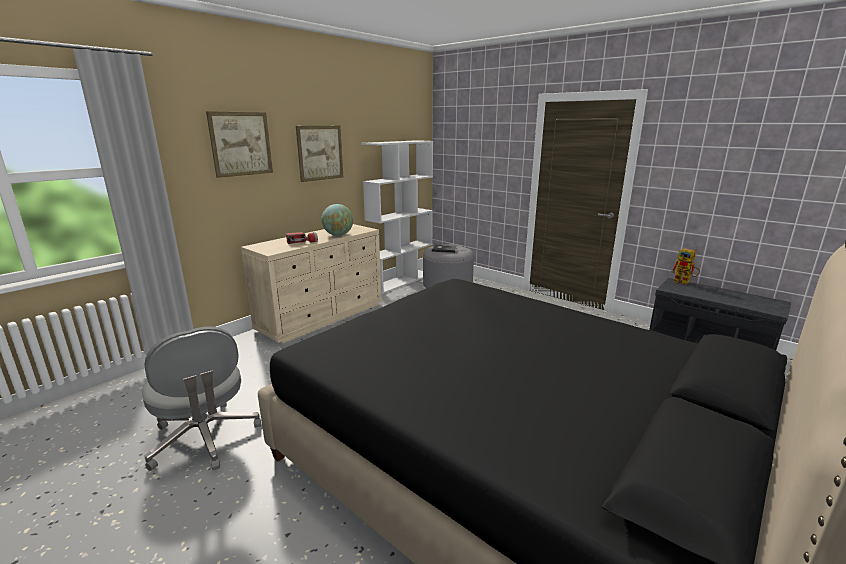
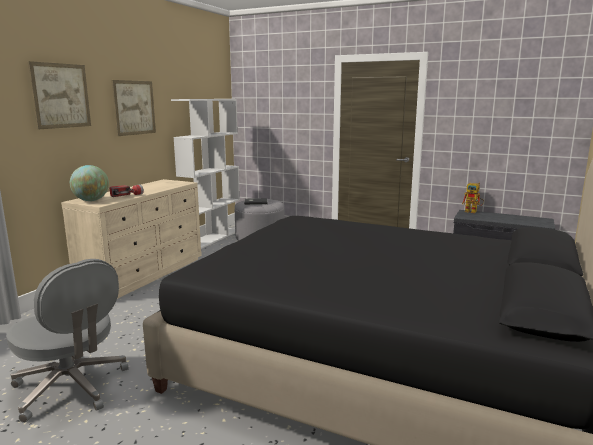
camera: 15 degrees left, 5 degrees down
(338, 235) = (159, 188): globe -> globe (91, 200)

